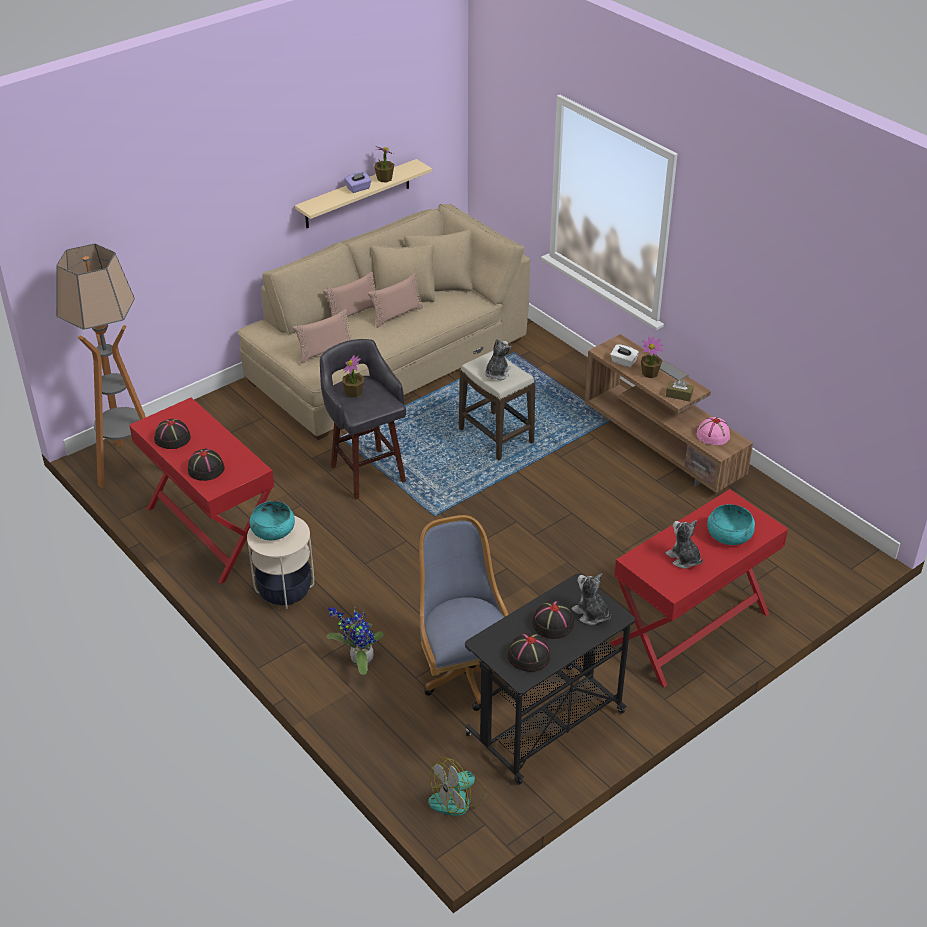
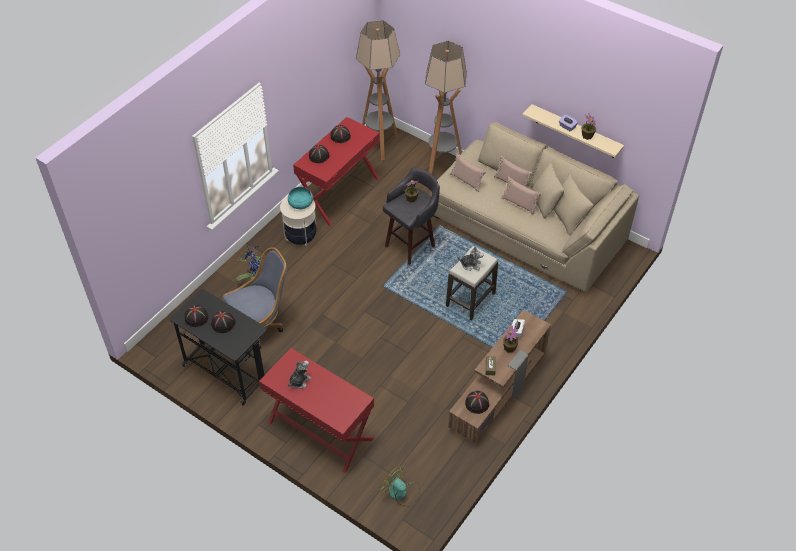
camera: 75 degrees right, 10 degrees up
(219, 411) = (441, 166): none -> floor lamp
(458, 799) = (170, 342): fan -> fan (401, 492)
(591, 614) = (234, 339): plush toy -> none
(712, 435) = (476, 403): pink hat -> black hat
(729, 534) = (328, 402): turquoise bowl -> none

